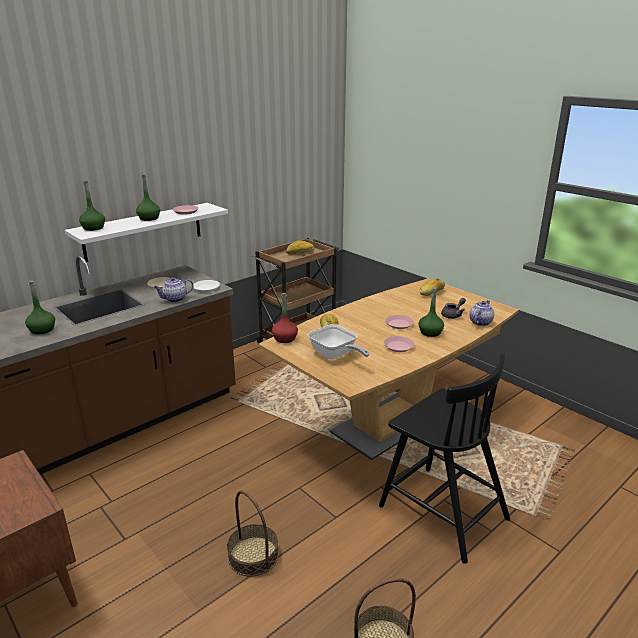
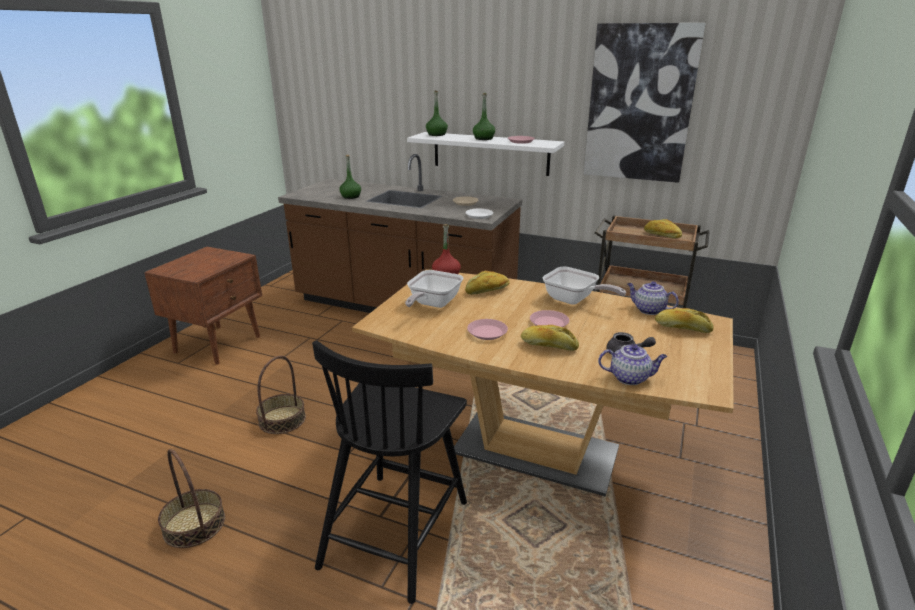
camera: 65 degrees right, 0 degrees up
(174, 299) = (442, 212): teapot -> teapot (648, 310)
(256, 160) = (640, 104): none -> picture
(371, 308) = (574, 300): none -> frying pan
(430, 332) = (548, 346): green bottle -> bread

